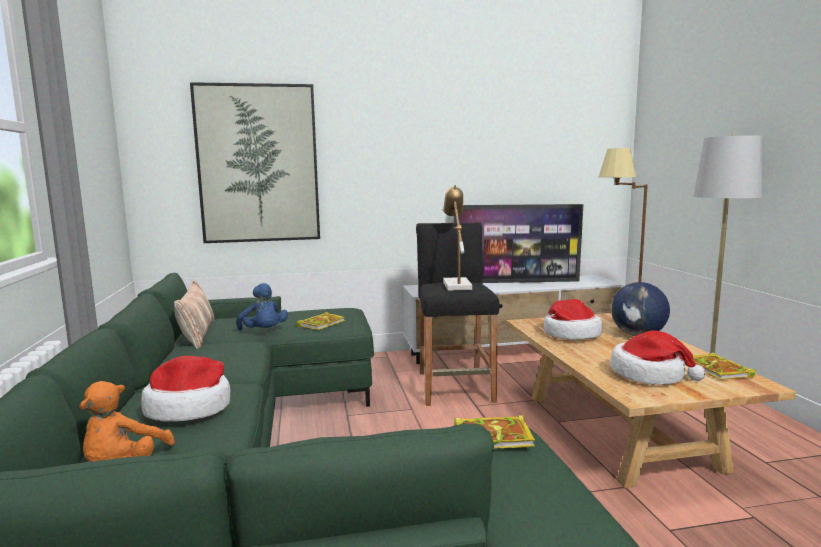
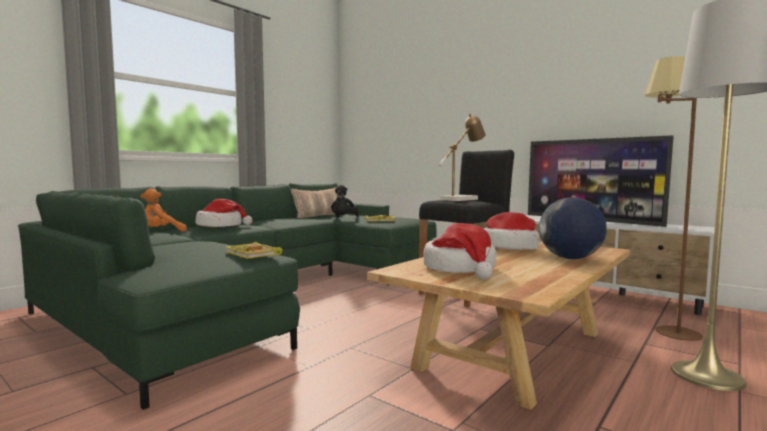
camera: 50 degrees right, 5 degrees down
(258, 164) = (400, 116): picture -> none
(264, 332) = (344, 219): blue plush toy -> black plush toy
(718, 370) = (535, 282): book -> none

